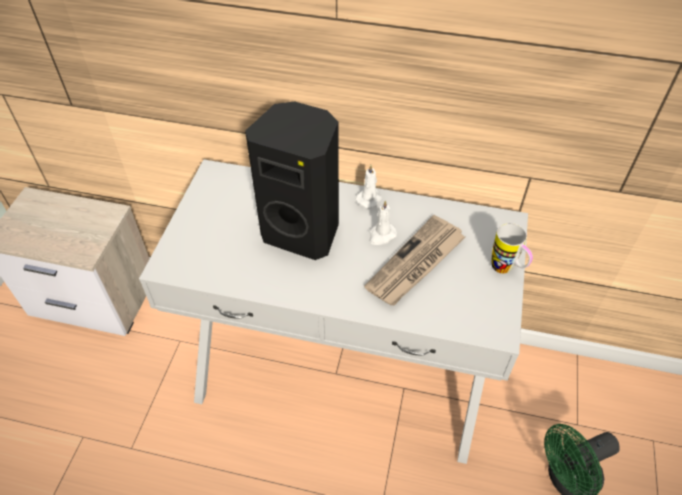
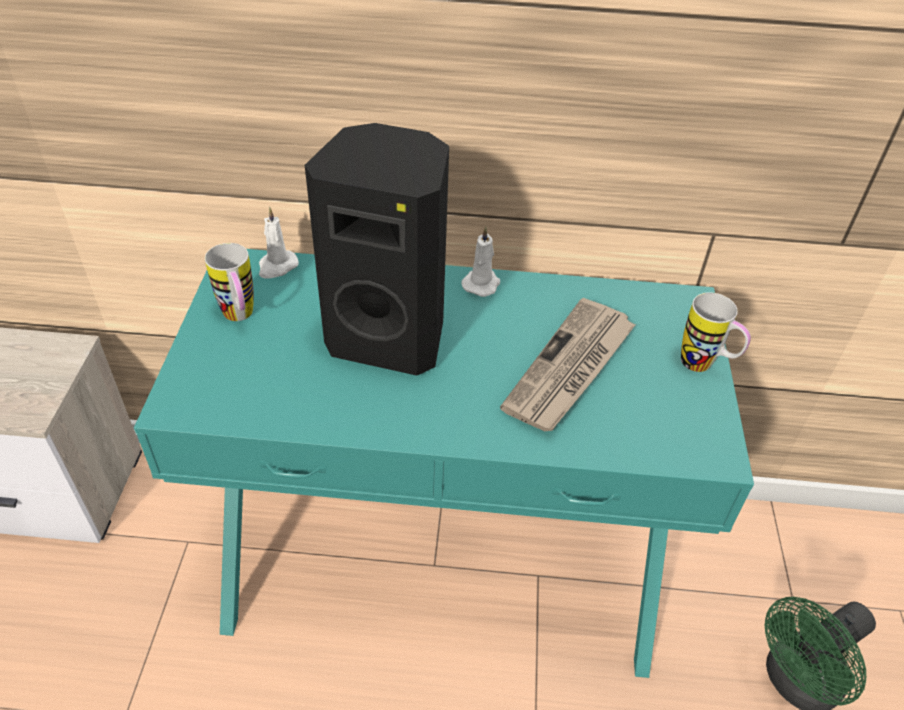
camera: 10 degrees left, 5 degrees down
(211, 211) = (240, 318): none -> mug
(342, 370) = (443, 560): white console table -> turquoise console table
(381, 235) = (510, 333): white candle -> white candle (277, 266)

